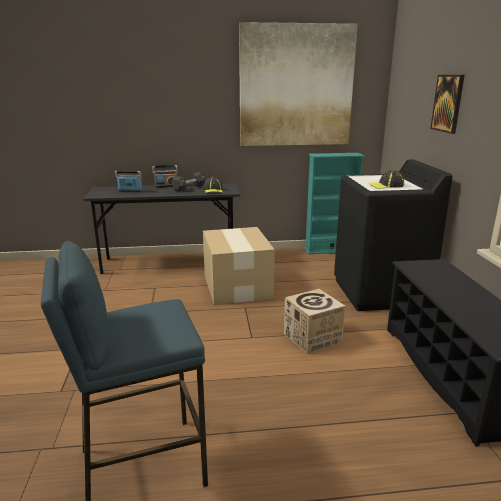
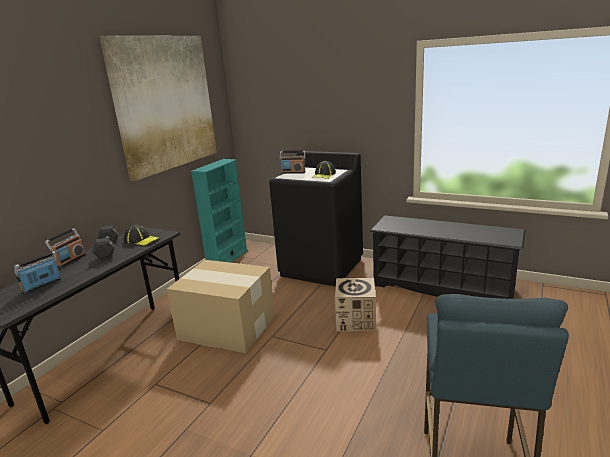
camera: 55 degrees left, 0 degrees up
(373, 176) = (293, 172): none -> radio
(448, 103) = (329, 100): picture -> none

